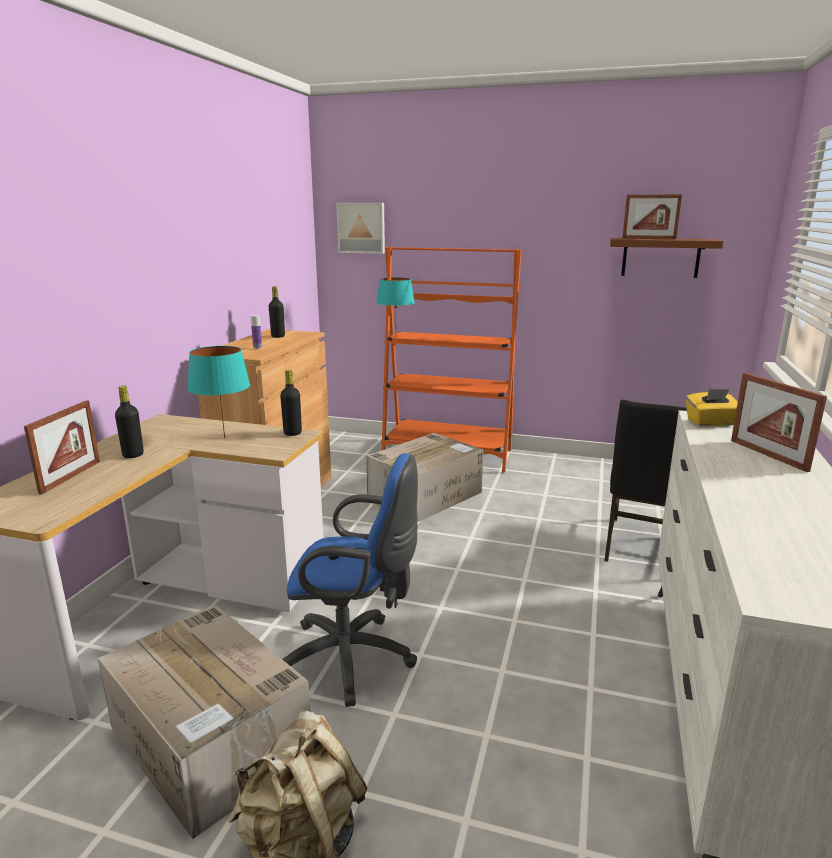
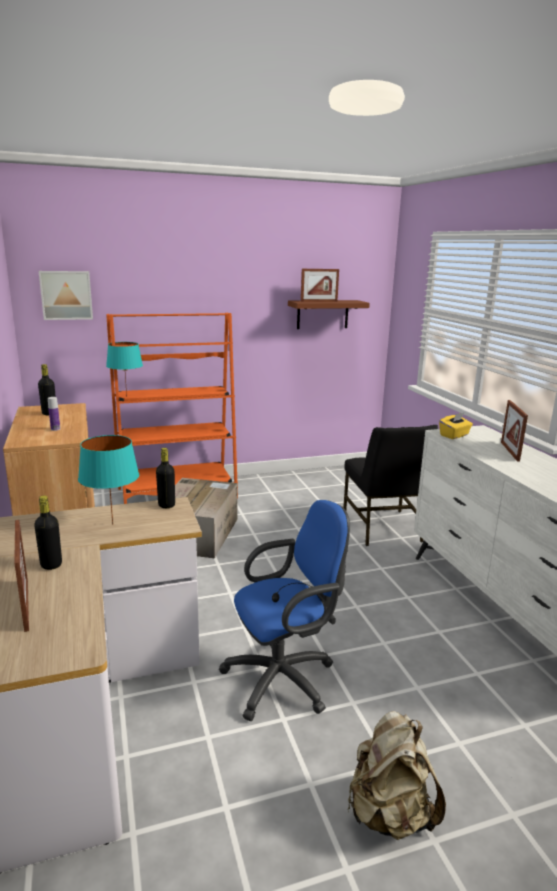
camera: 35 degrees left, 0 degrees up
(212, 741) = (252, 789): cardboard box -> none
(768, 455) = (509, 451): picture frame -> picture frame turned 60 degrees clockwise

